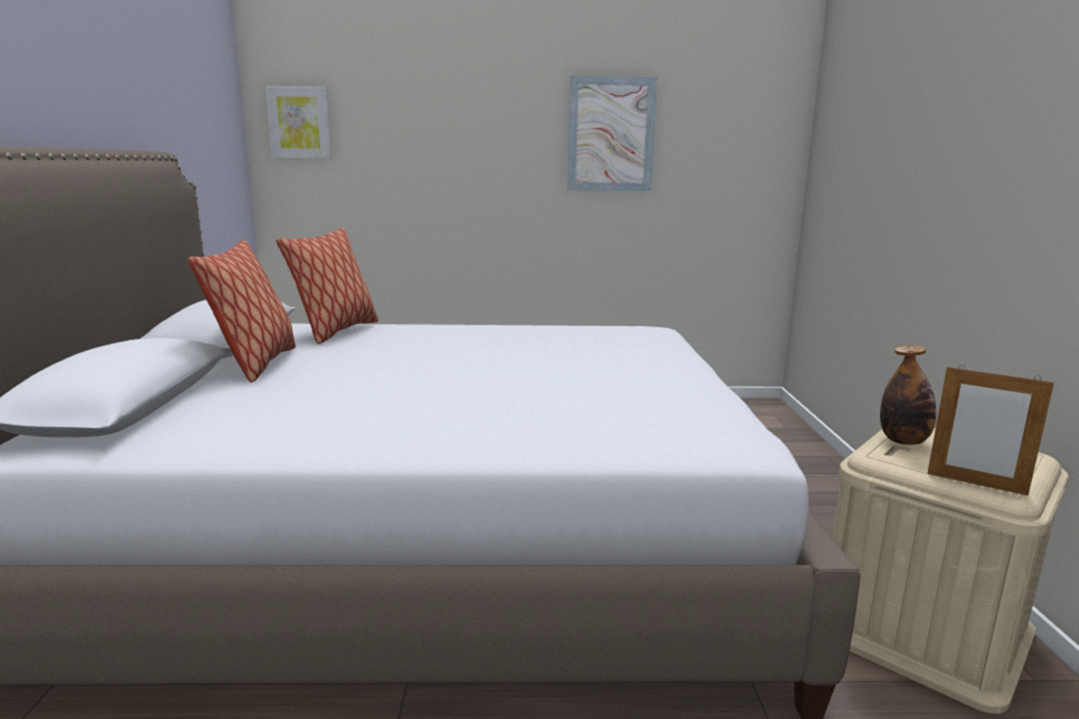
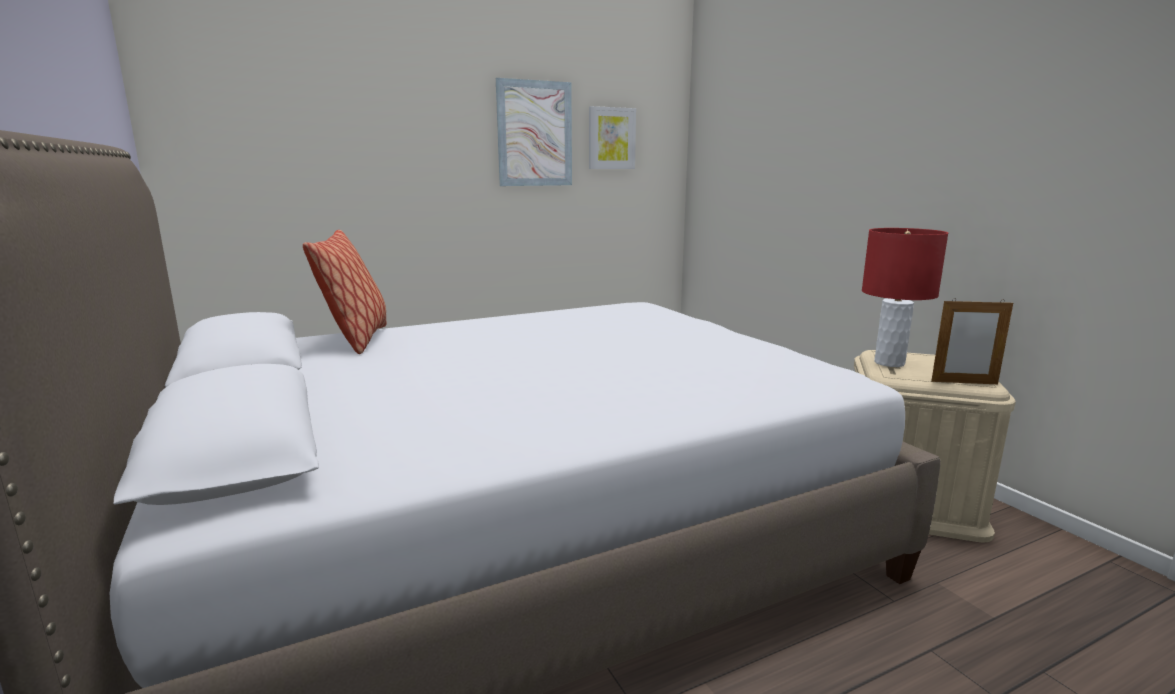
camera: 25 degrees left, 0 degrees up
(256, 365) = (326, 383): pillow -> none
(299, 123) = (205, 117): picture -> picture (611, 138)
(903, 441) = (890, 363): bottle -> red table lamp

